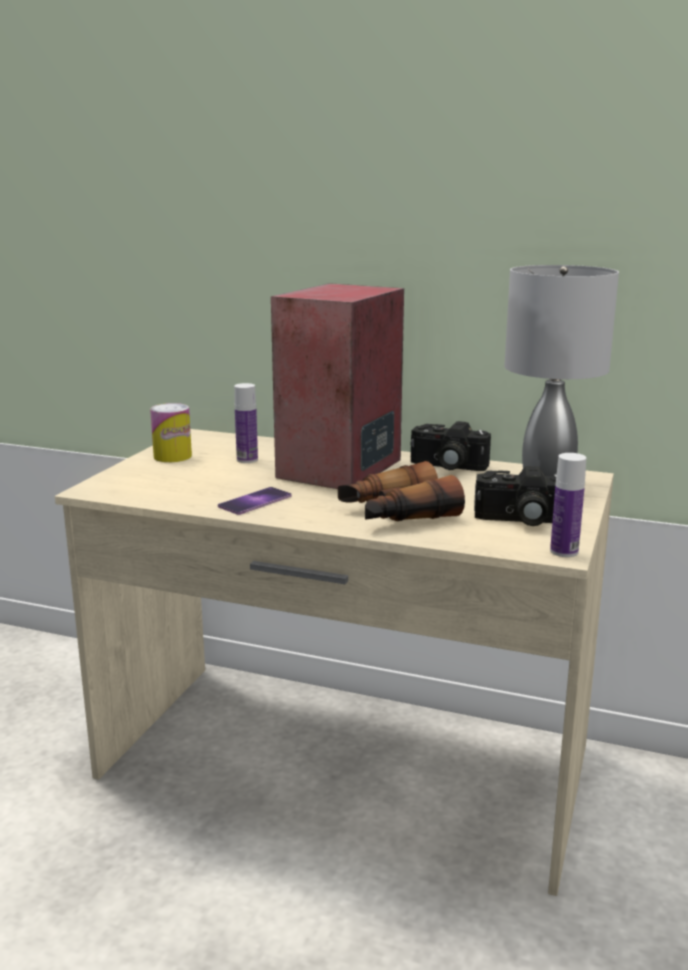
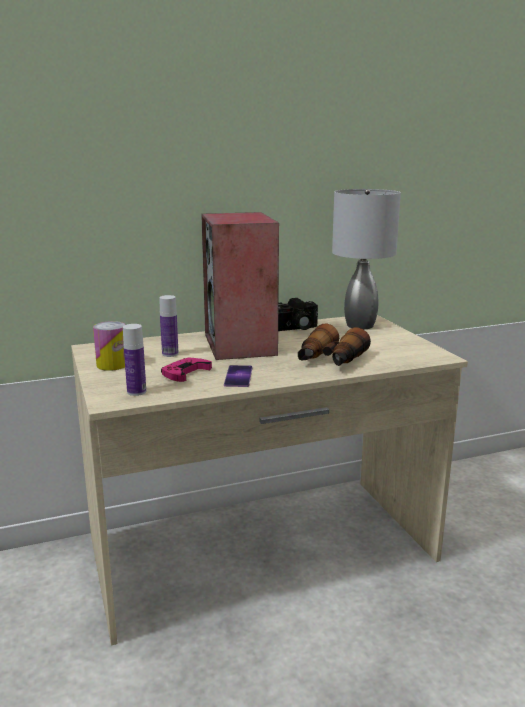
camera: 40 degrees left, 0 degrees up
(214, 483) = (185, 373): none -> pink game controller
(520, 520) = (391, 346): camera -> none
(564, 551) = (442, 355): bottle -> bottle (136, 392)

